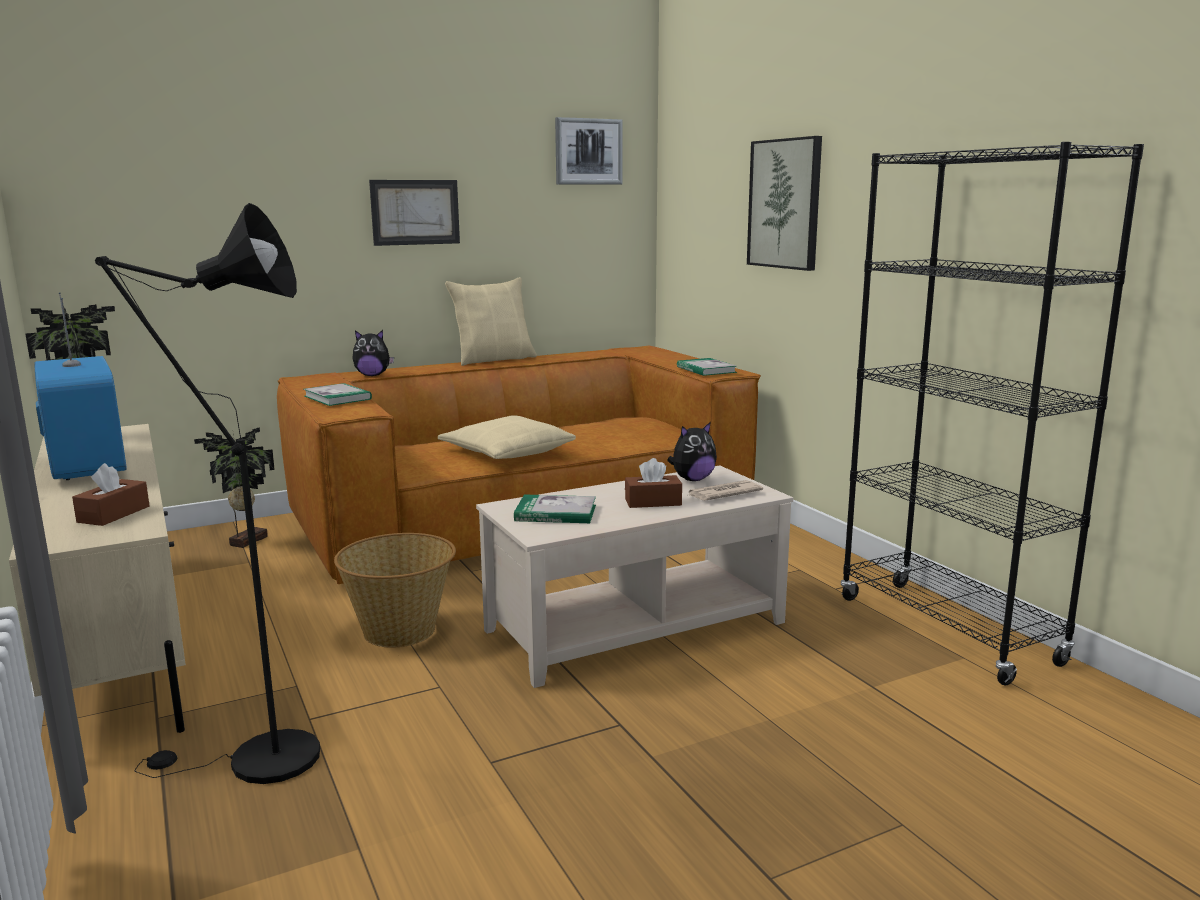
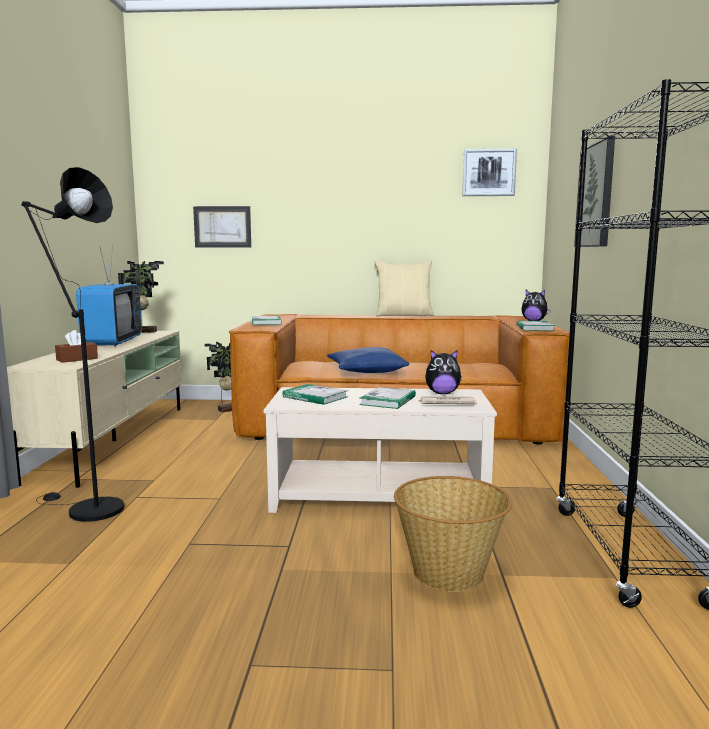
camera: 30 degrees right, 5 degrees down
(372, 375) = (314, 316): plush toy -> plush toy (534, 321)
(401, 630) = (241, 466): basket -> basket (450, 573)
(415, 212) = (359, 215): picture -> picture (222, 227)
(506, 452) = (366, 370): beige pillow -> blue pillow
(653, 502) = (388, 400): brown tissue box -> book

